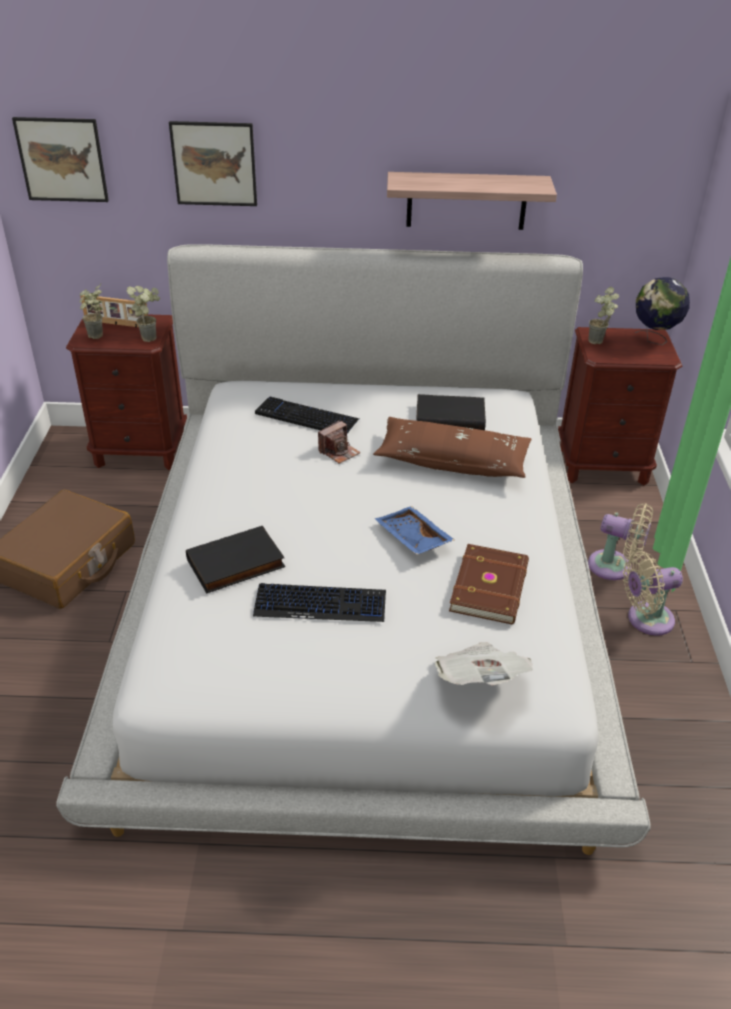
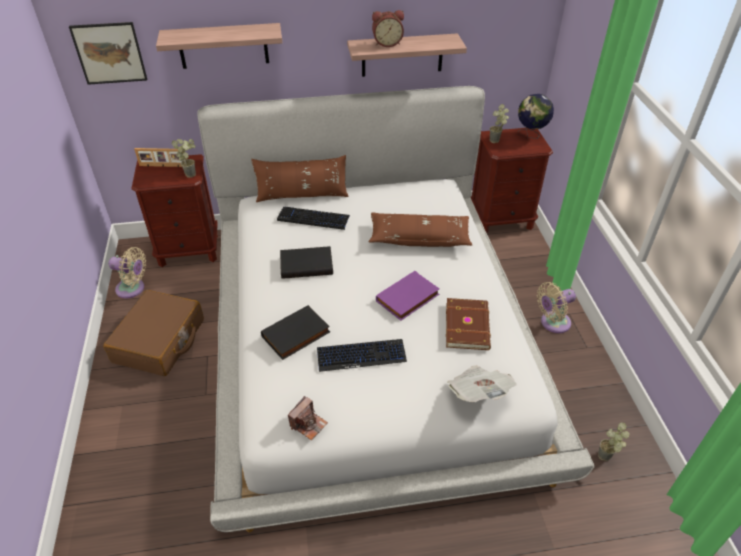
camera: 10 degrees left, 5 degrees up
(96, 338) = (152, 179): potted plant -> potted plant (607, 459)
(214, 164) = (223, 46): picture -> shelf
(301, 387) = (302, 196): none -> brown pillow
(339, 452) = (342, 241): camera -> camera (308, 424)
(411, 539) = (408, 299): blue tray -> purple book
(443, 179) = (387, 43): none -> alarm clock
(450, 416) = (409, 205): black book -> black book (307, 264)
(614, 567) = (525, 290): beige fan -> beige fan (133, 289)

